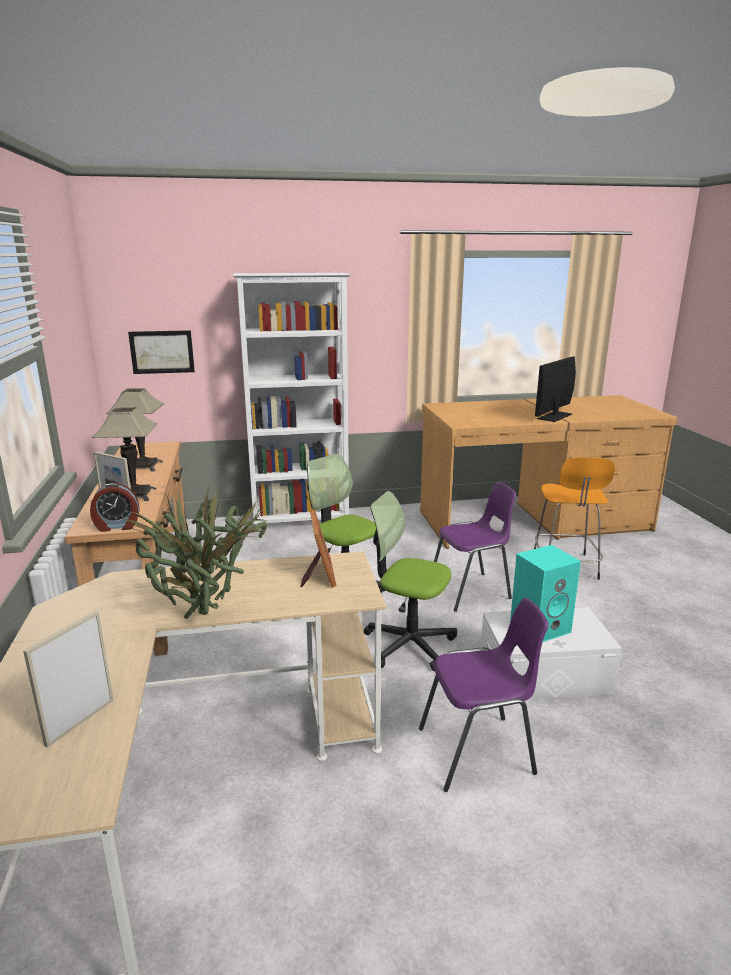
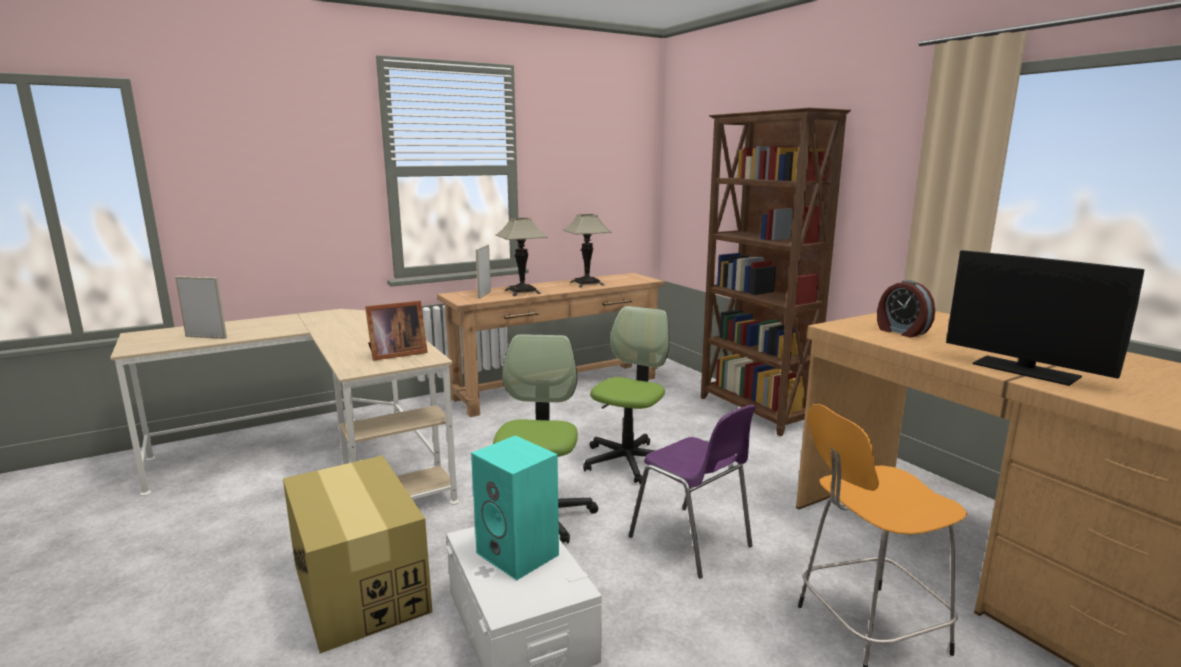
camera: 70 degrees right, 5 degrees down
(117, 526) = (459, 298): alarm clock -> alarm clock (901, 332)
(162, 352) = (695, 197): picture -> none
(207, 618) = (321, 339): potted plant -> none
(301, 521) = (754, 411): white bookcase -> brown bookcase
(479, 751) = (359, 587): purple chair -> cardboard box
(554, 416) = (1025, 370): monitor -> monitor turned 150 degrees counterclockwise

